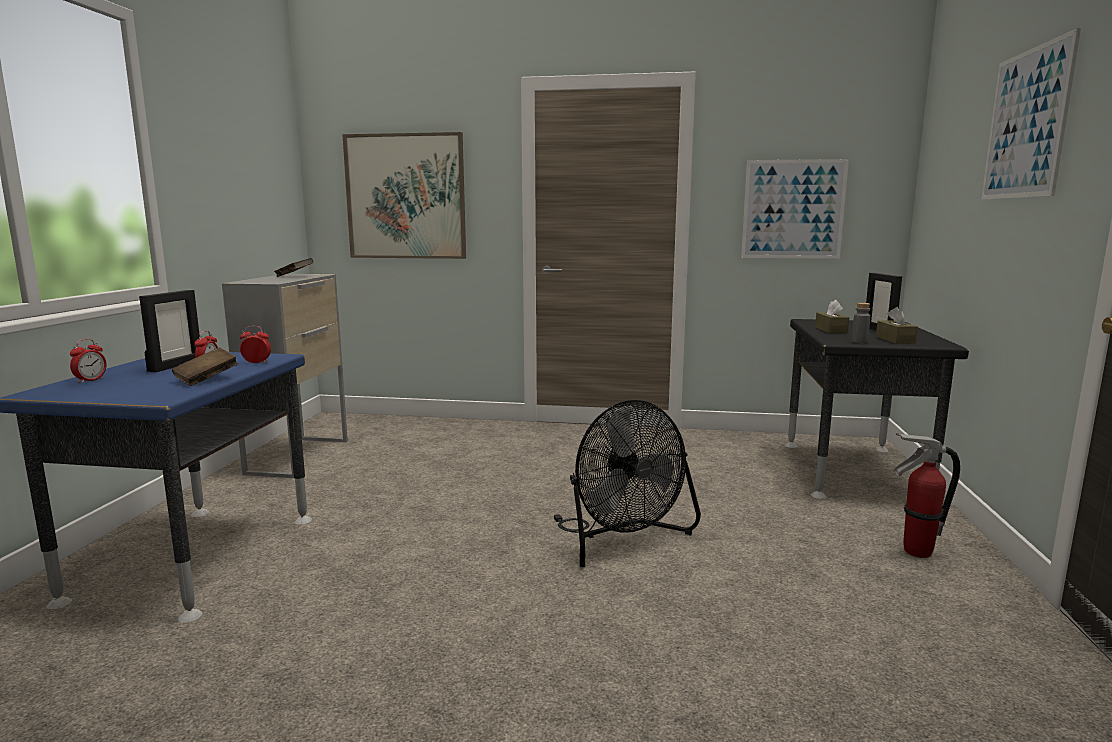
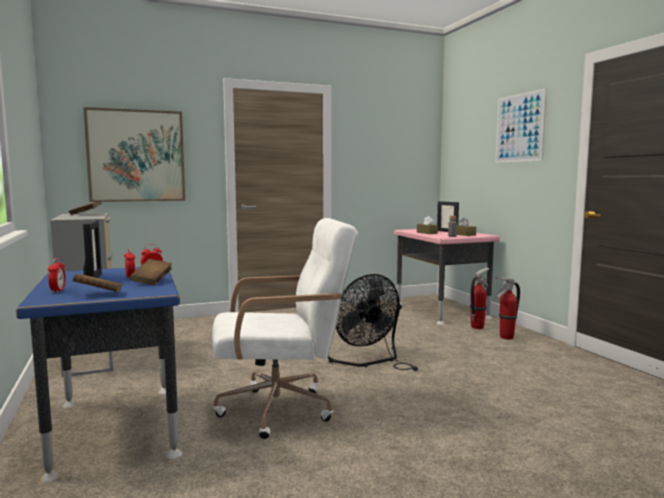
camera: 30 degrees left, 5 degrees down
(104, 391) = (99, 294): none -> brown book
(384, 591) = (283, 410): none -> white office chair
(618, 539) = (374, 359): black fan -> black fan turned 150 degrees counterclockwise
(793, 209) = (385, 168): picture -> none
(854, 471) = (441, 310): black desk -> pink desk
(882, 517) = (477, 327): none -> fire extinguisher

